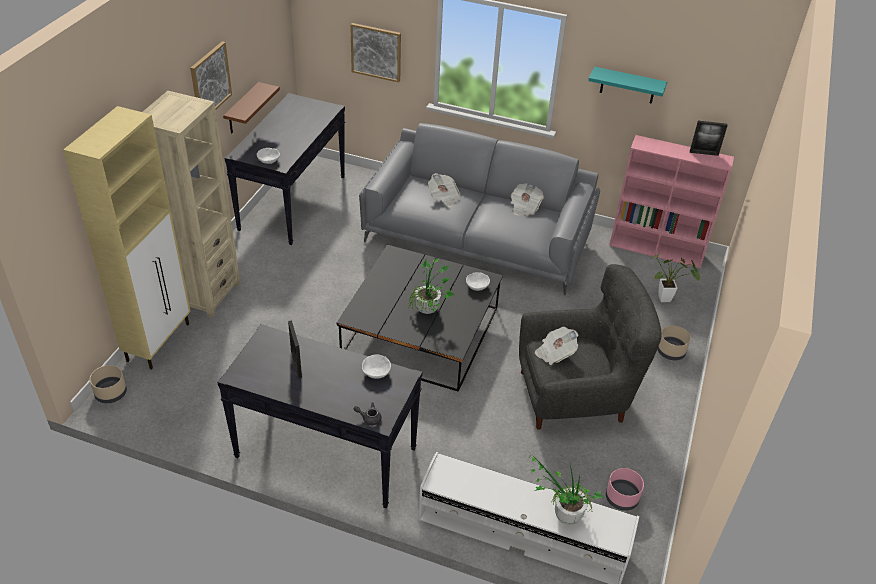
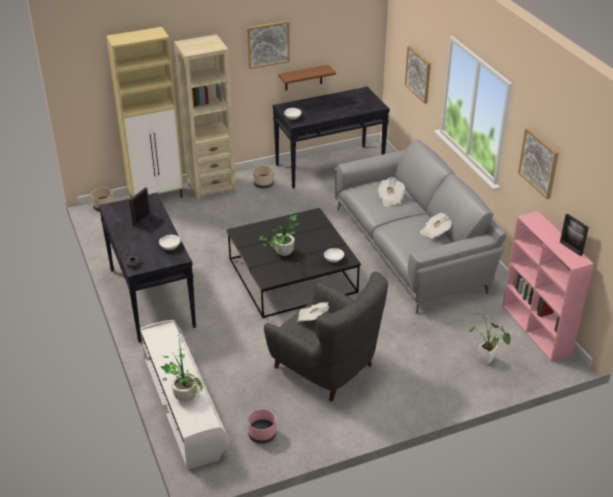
camera: 50 degrees right, 5 degrees down
(628, 85) = (539, 162): turquoise shelf -> picture
(671, 351) = (433, 391): beige planter -> beige planter (264, 184)

